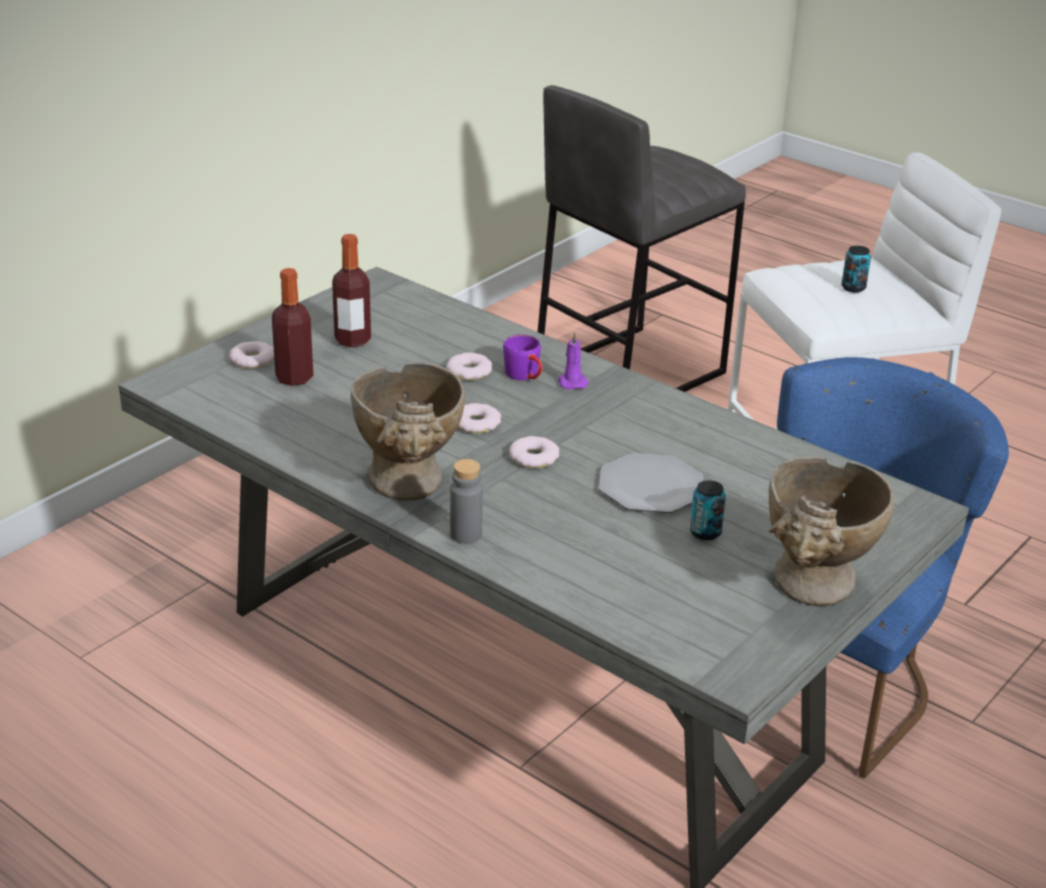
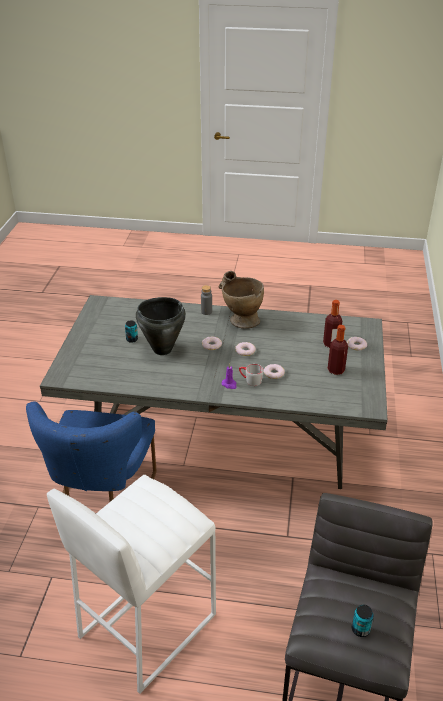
camera: 150 degrees right, 5 degrees up
(526, 376) = (250, 380): purple mug -> grey mug
(651, 486) = (162, 349): plate -> black cooking pot
(813, 590) = (86, 333): beige vase -> none
(853, 288) = (137, 511): can -> can (360, 629)

